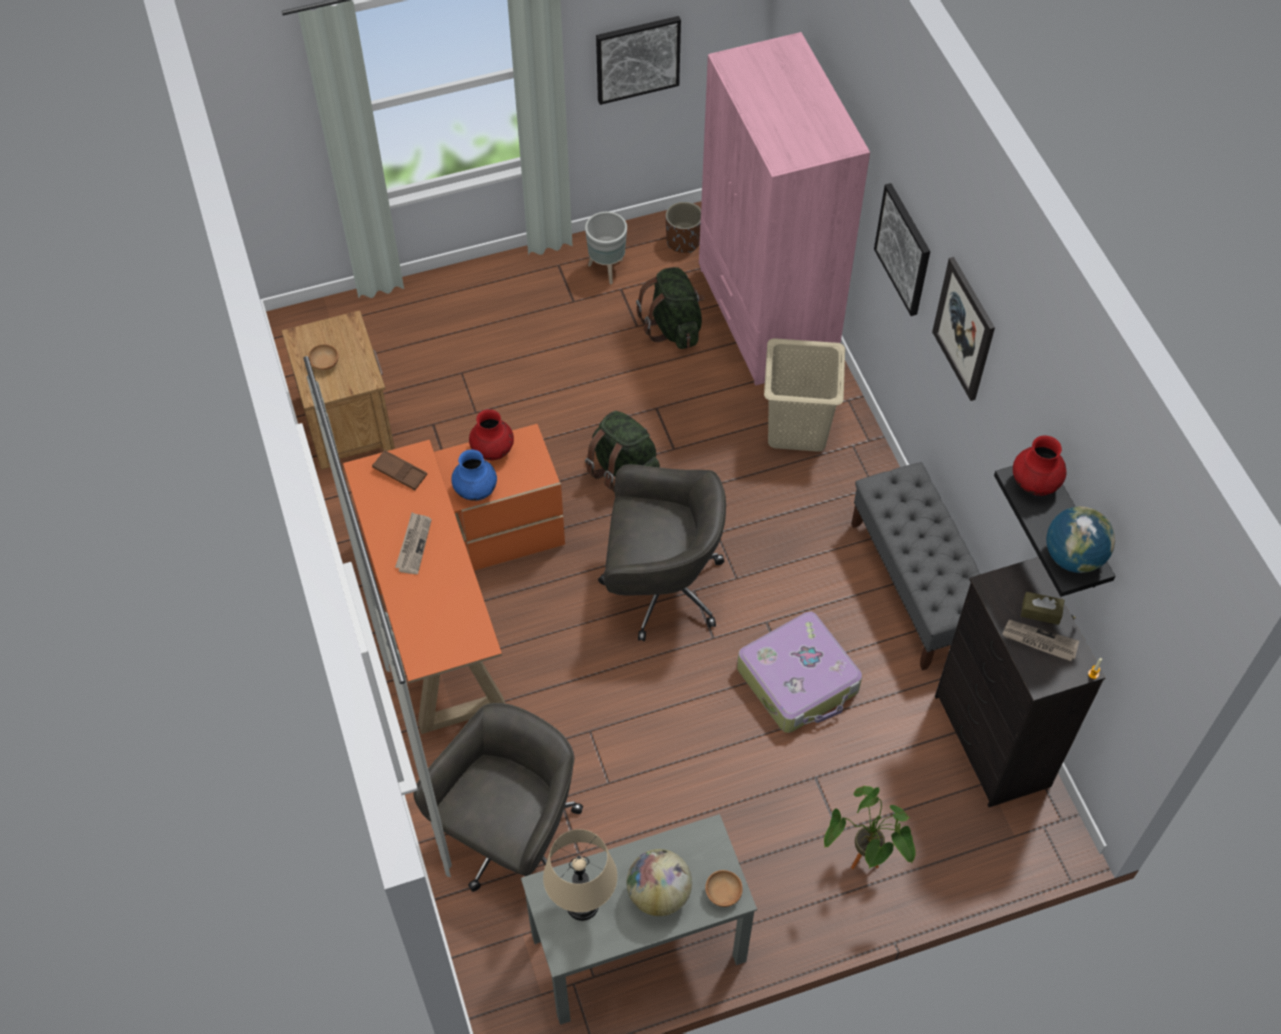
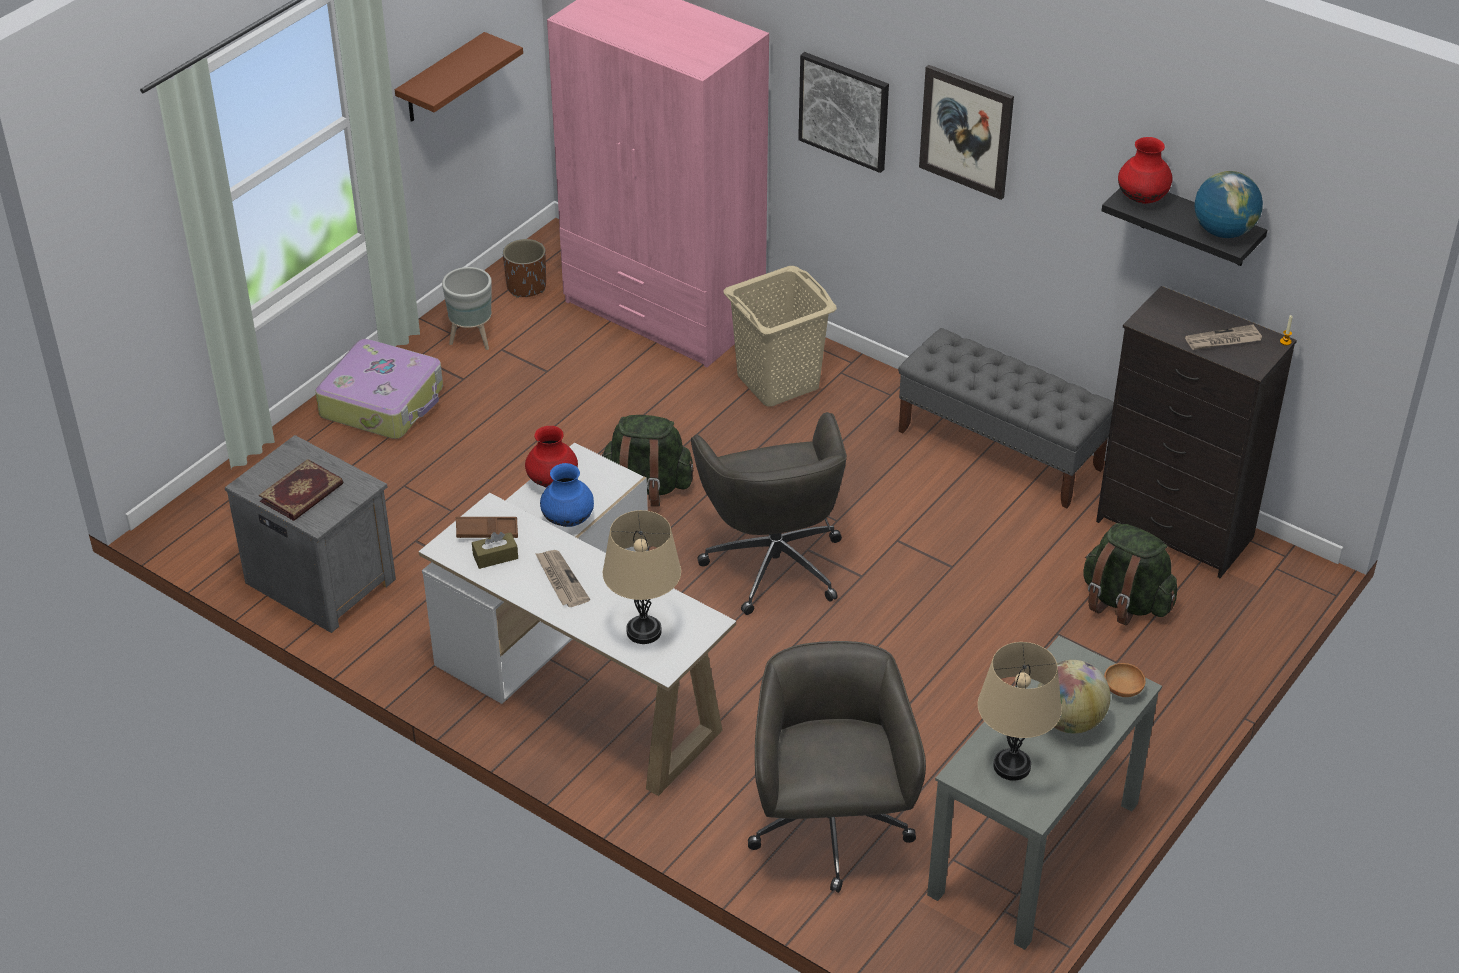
camera: 35 degrees left, 15 degrees down
(324, 364) = (302, 493): brown bowl -> book
(347, 421) = (320, 579): brown nightstand -> grey nightstand
(431, 623) = (643, 631): none -> beige table lamp
(454, 596) = (579, 668): orange desk -> white desk
(637, 59) = (442, 79): picture -> brown shelf
(660, 587) = (773, 562): grey office chair -> grey office chair turned 105 degrees clockwise
(673, 327) = (584, 357): green backpack -> green backpack (1124, 602)
(799, 680) = (970, 569): suitcase -> suitcase (383, 402)
(863, 867) = (1163, 678): potted plant -> none
(1040, 612) = (1202, 321): brown tissue box -> brown tissue box (495, 557)

